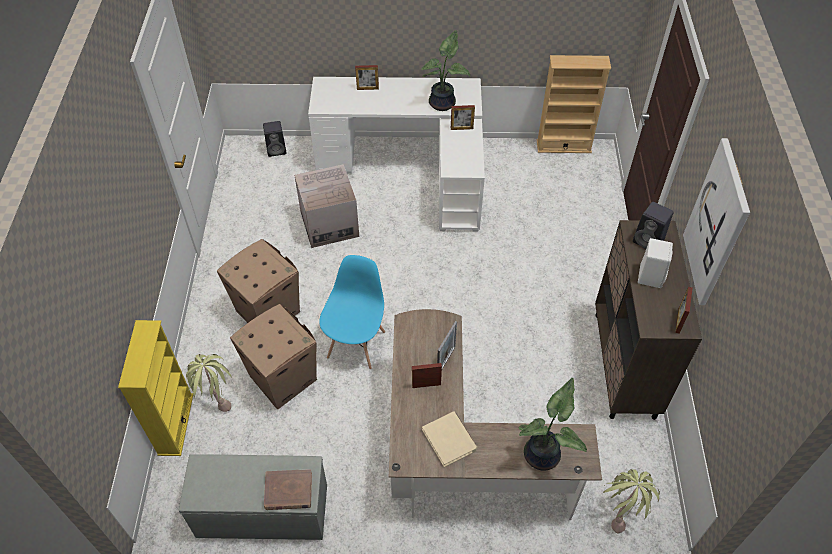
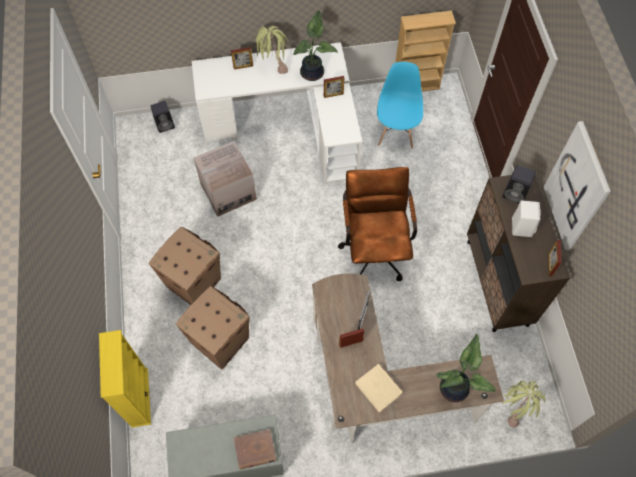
camera: 10 degrees left, 10 degrees up
(215, 398) = (167, 369): potted plant -> potted plant (273, 66)
(356, 344) = (275, 300): blue chair -> blue chair (396, 132)
(484, 306) = (374, 248): none -> brown office chair

